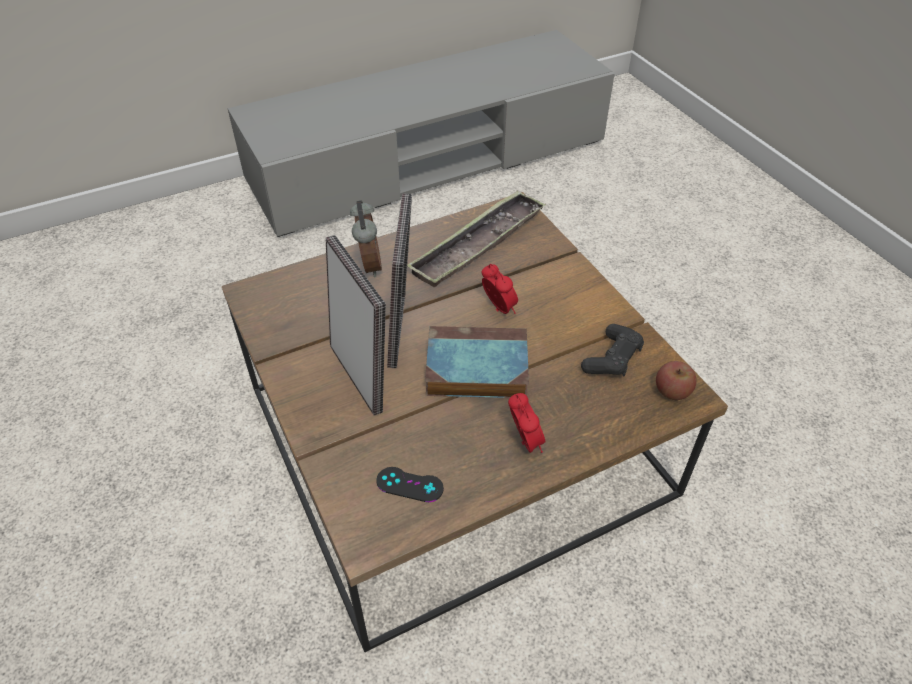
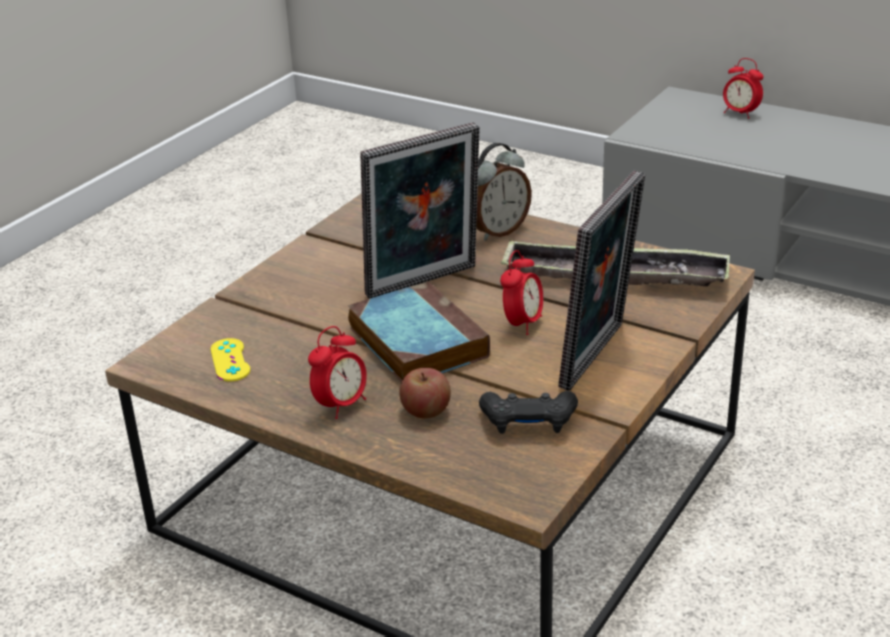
camera: 60 degrees right, 15 degrees down
(302, 104) = (740, 113): none -> alarm clock
(361, 375) = (341, 286): picture frame -> picture frame (599, 357)
(409, 484) = (230, 360): black game controller -> yellow game controller
(672, 391) = (521, 481): apple -> apple (426, 410)

